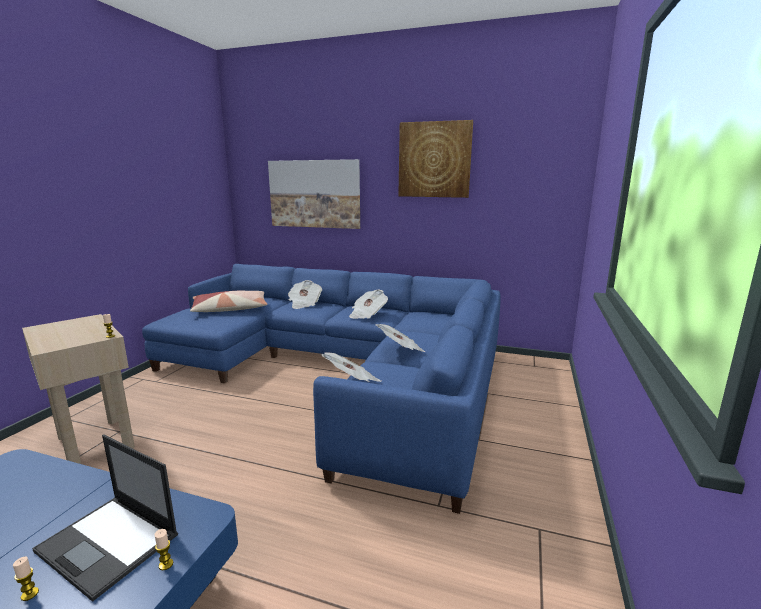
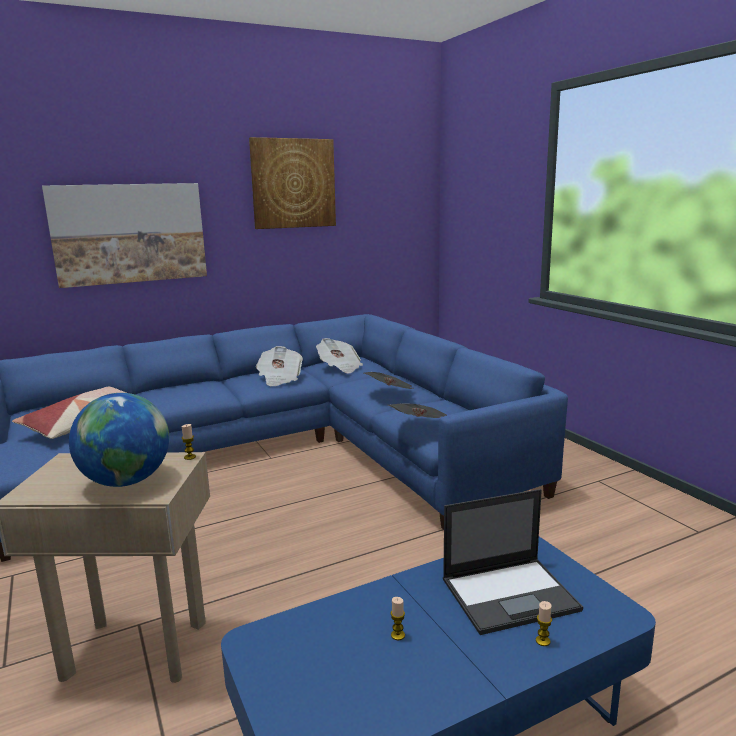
camera: 45 degrees left, 0 degrees up
(63, 337) = (126, 481): none -> globe
(166, 564) = (568, 573): candle -> candle (398, 635)
(304, 304) = (175, 390): newspaper -> newspaper (340, 367)

